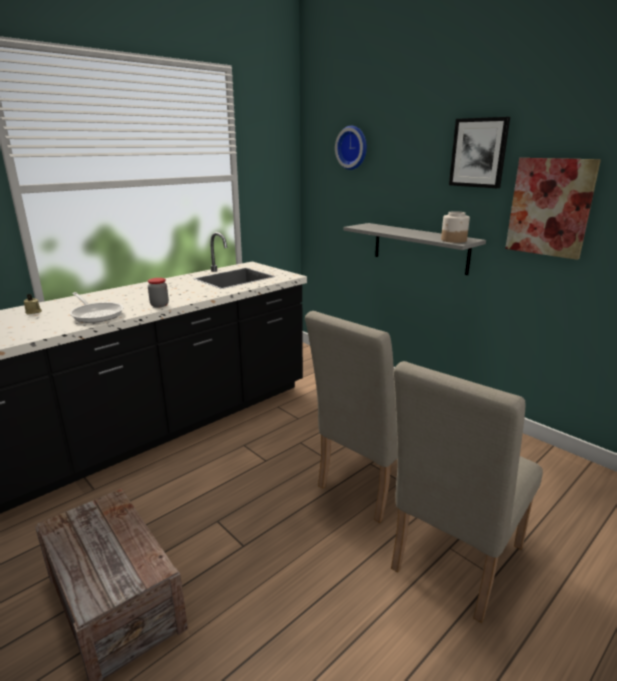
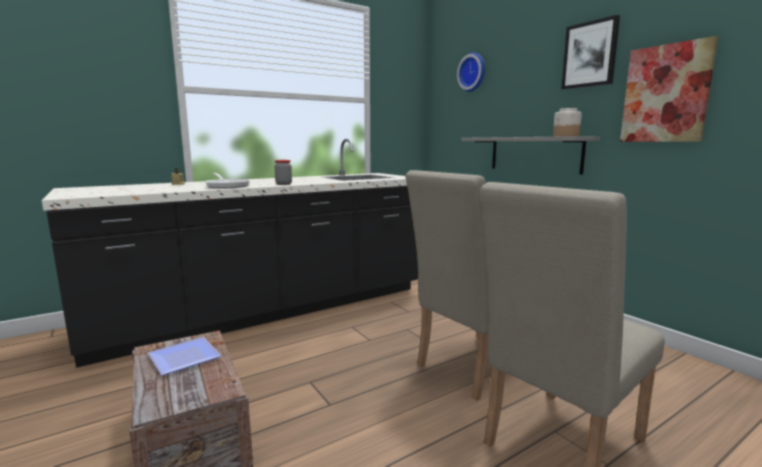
camera: 10 degrees right, 10 degrees down
(95, 532) = (182, 358): none -> plate

